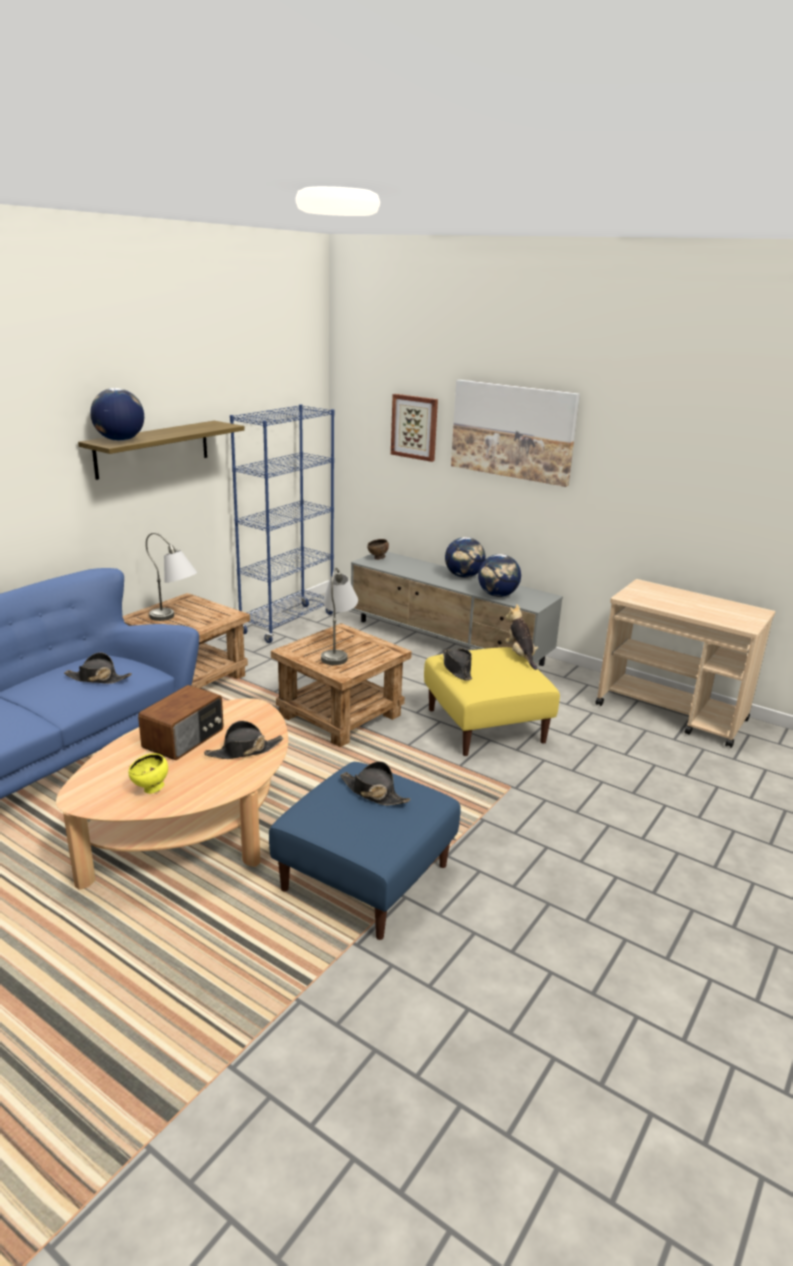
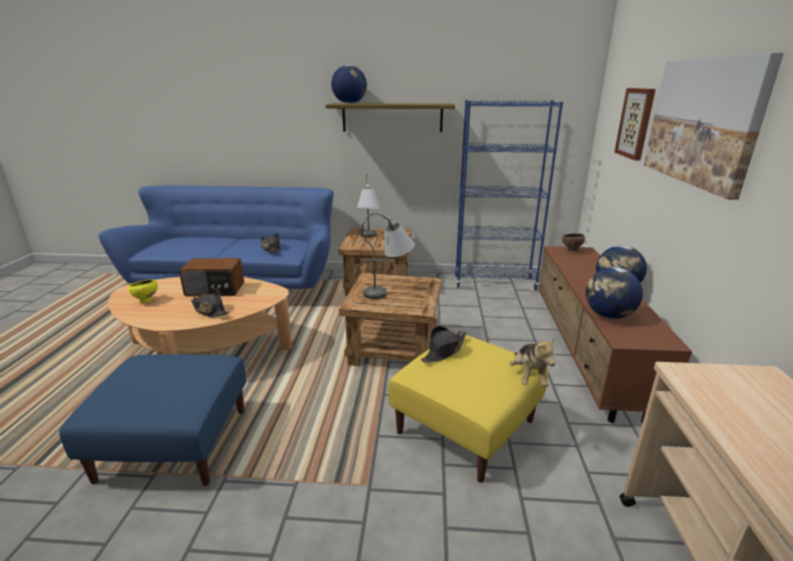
camera: 60 degrees right, 0 degrees up
(373, 793) = (182, 379): black hat -> none
(448, 642) = (586, 351): grey tv stand -> brown tv stand
(520, 655) = (528, 377): plush toy -> plush toy turned 135 degrees clockwise

